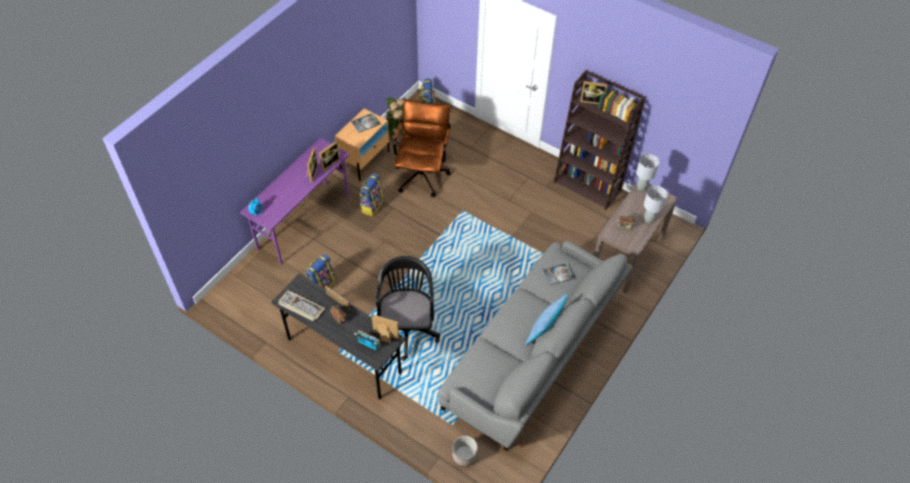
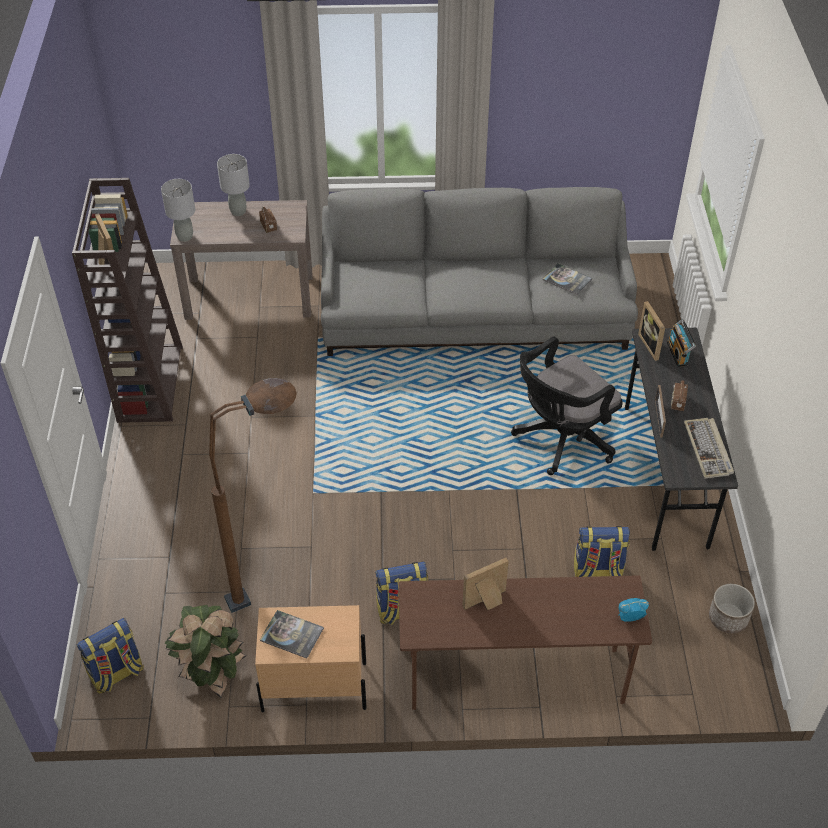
camera: 125 degrees left, 5 degrees down
(304, 222) = (515, 679): purple desk -> brown desk
(329, 163) = (444, 594): picture frame -> none
(422, 173) = (278, 586): brown office chair -> brown floor lamp
(464, 455) = (654, 305): planter -> planter (727, 618)
(544, 331) = (473, 259): pillow -> none
(558, 274) = (379, 282): book -> book (567, 280)

